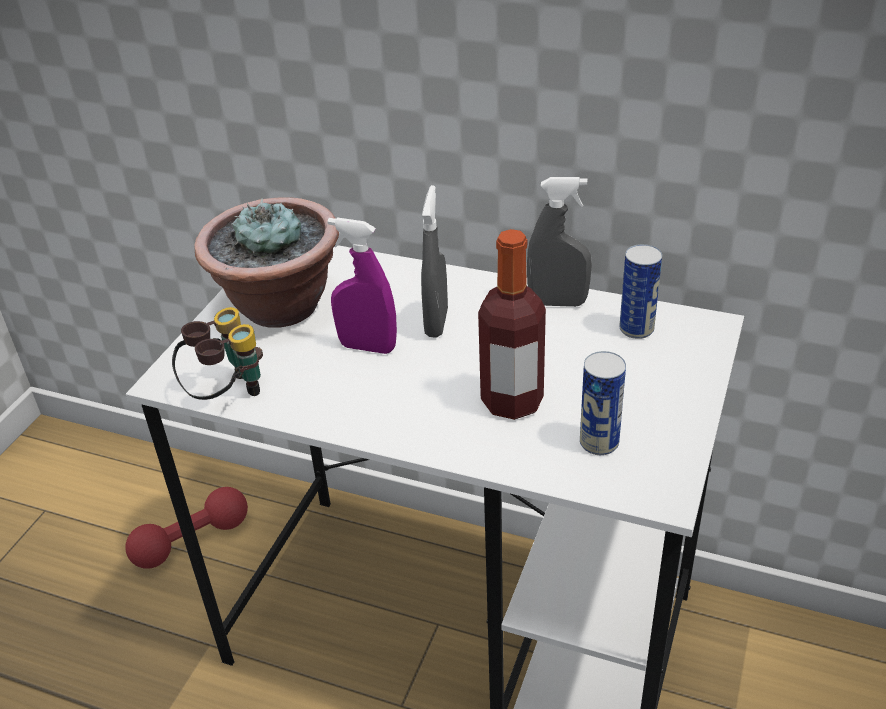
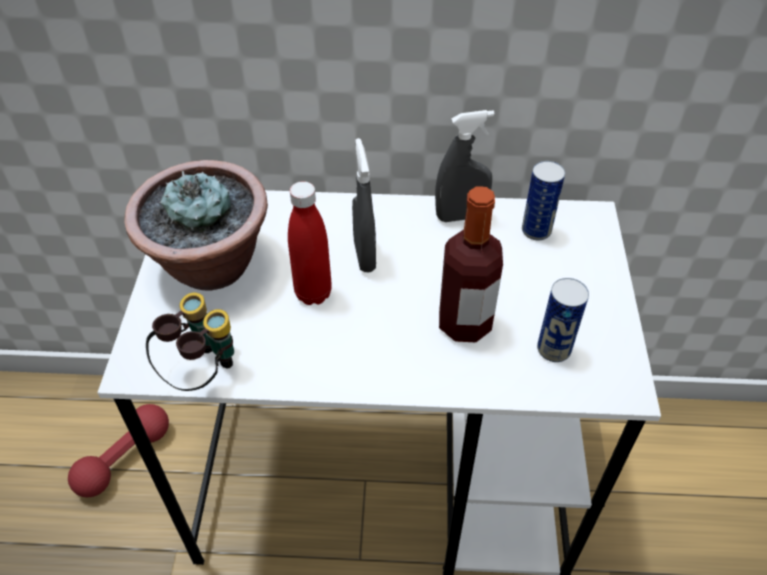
camera: 20 degrees left, 10 degrees up
(367, 347) = (313, 293): purple spray bottle -> red bottle

